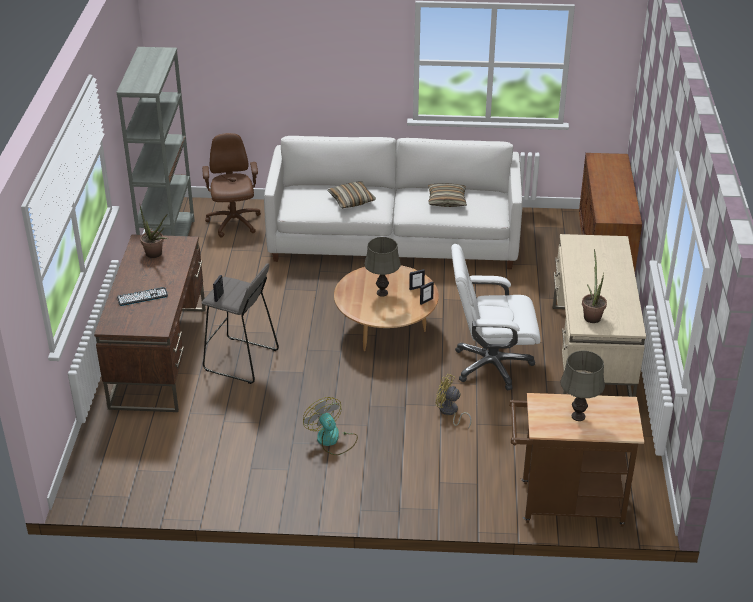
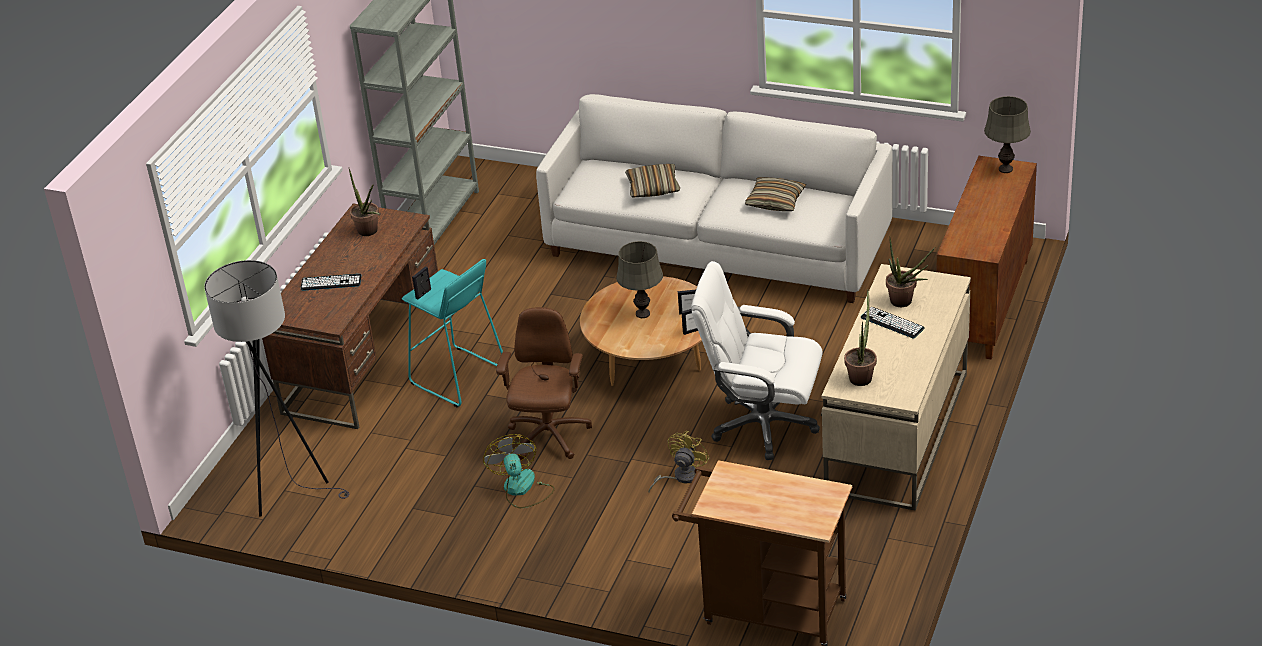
camera: 20 degrees right, 0 degrees up
(140, 467) = (289, 487): none -> grey floor lamp
(234, 223) = (525, 200): brown office chair -> brown office chair (548, 437)
(241, 360) = (458, 377): grey stool -> turquoise stool
(450, 412) = (680, 477): yellow fan -> yellow fan turned 75 degrees clockwise
(578, 416) = (764, 498): grey table lamp -> grey table lamp (1005, 169)
(592, 275) = (892, 323): none -> keyboard
(593, 259) = (905, 302): none -> potted plant

